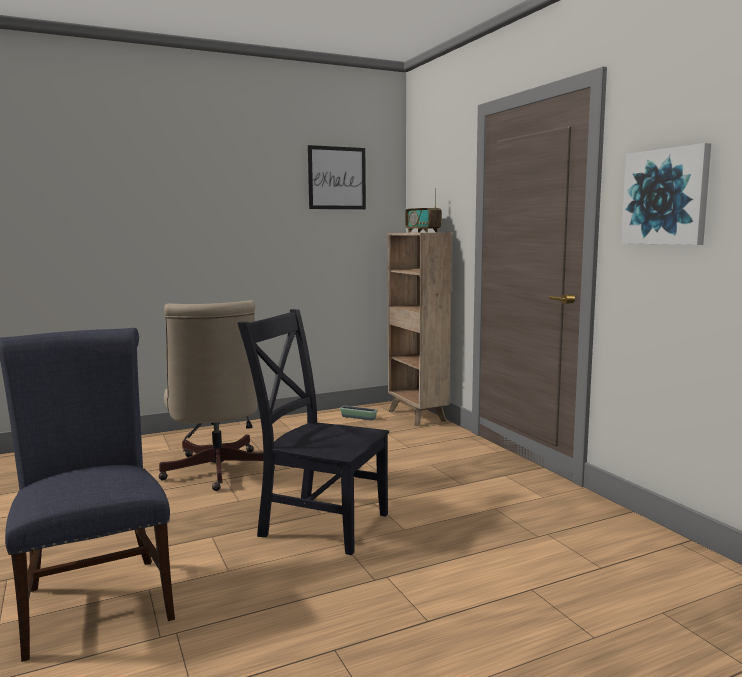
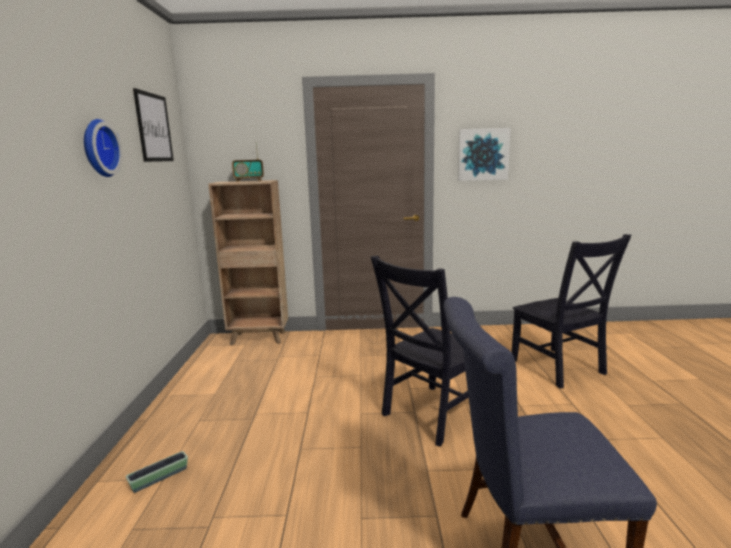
camera: 65 degrees left, 5 degrees up
(217, 472) = (278, 451): beige office chair -> none
(240, 197) = (98, 148): none -> wall clock
(358, 417) = (226, 359): planter -> planter (159, 478)
(553, 605) = (559, 368): none -> black chair

